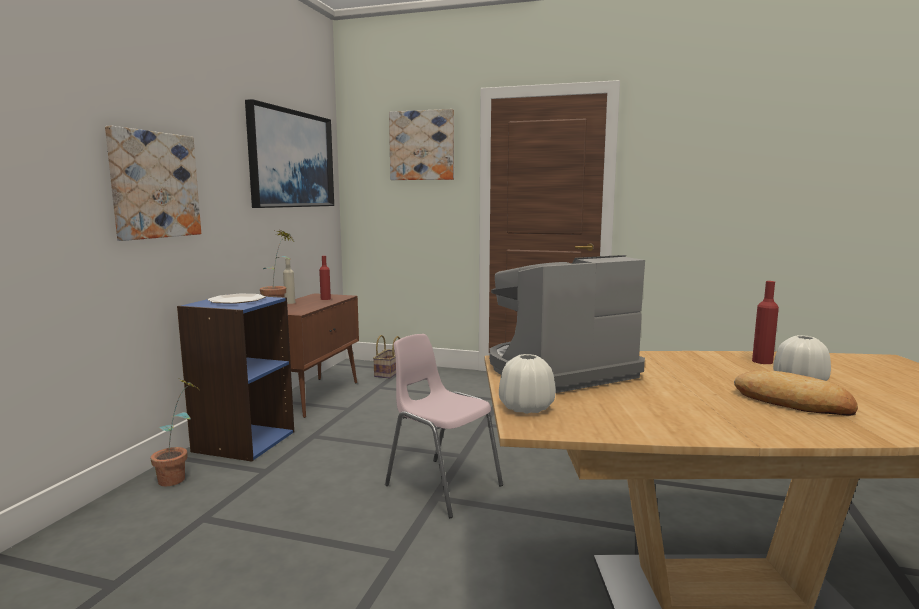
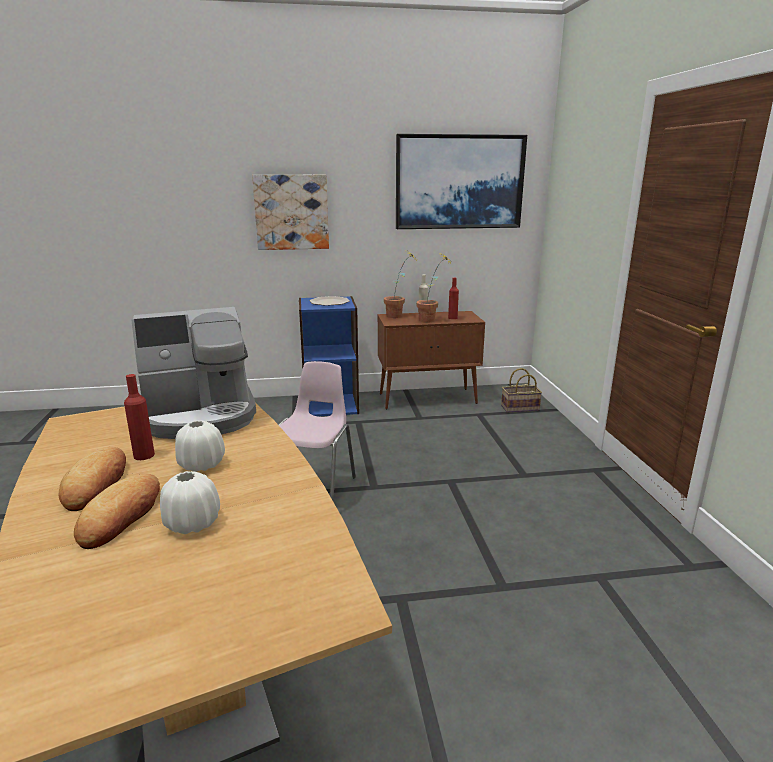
camera: 65 degrees right, 10 degrees up
(179, 477) = (271, 407): potted plant -> potted plant (432, 320)
(422, 145) = (596, 162): picture -> none
(526, 408) = (104, 417): white vase -> white vase (201, 465)
(559, 371) = (199, 416): coffee machine -> coffee machine turned 120 degrees clockwise
(726, 411) = (96, 484): none -> bread
(762, 361) = (278, 504): red bottle -> red bottle (144, 455)

